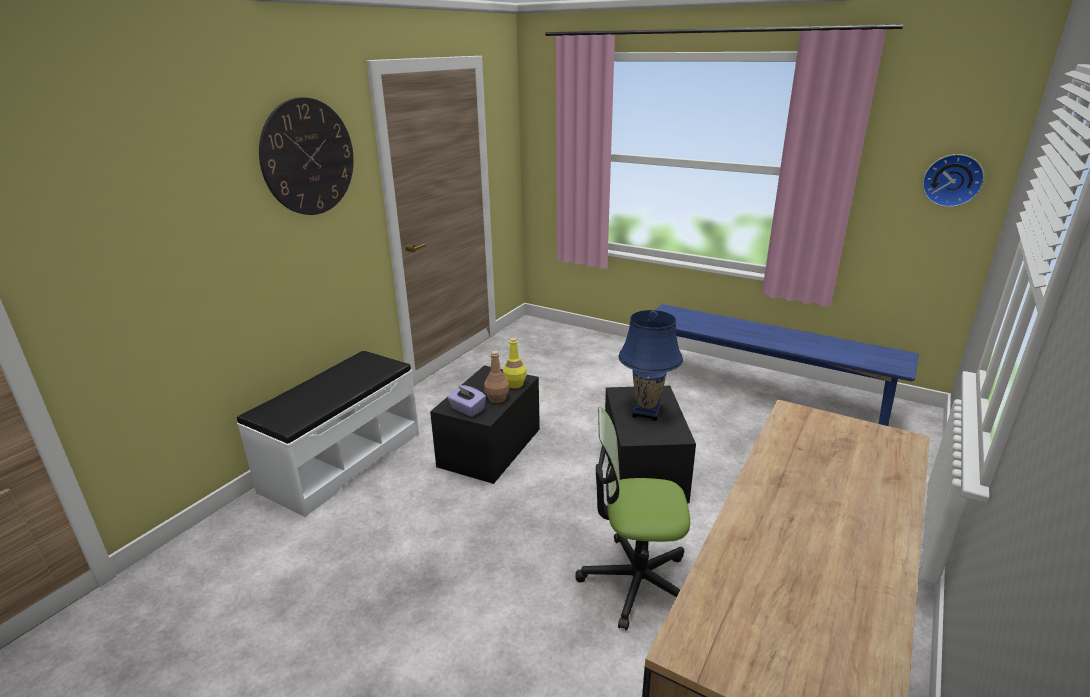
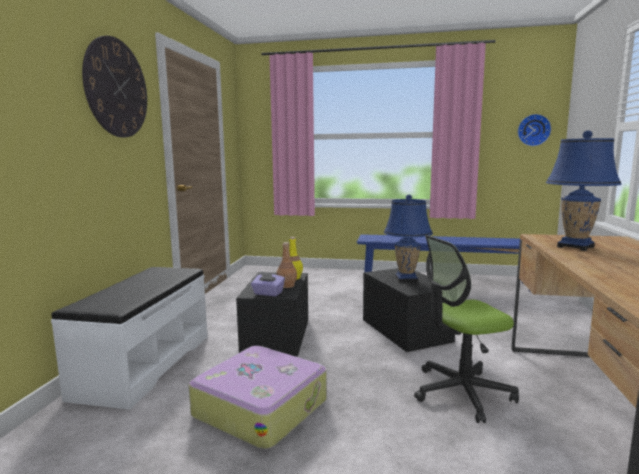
camera: 20 degrees left, 15 degrees down
(417, 545) = (261, 407): none -> suitcase
(805, 453) = (575, 247): none -> blue table lamp

